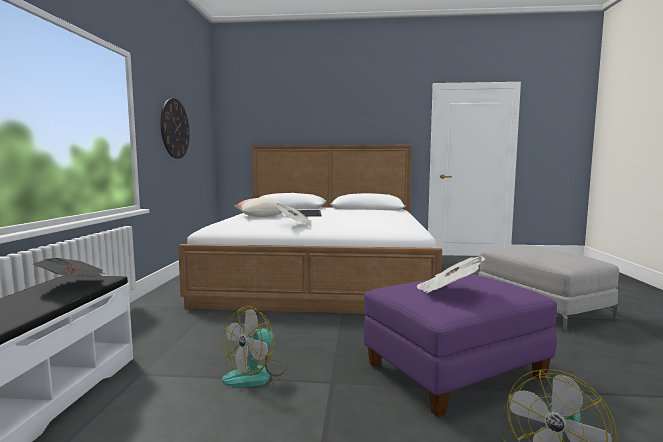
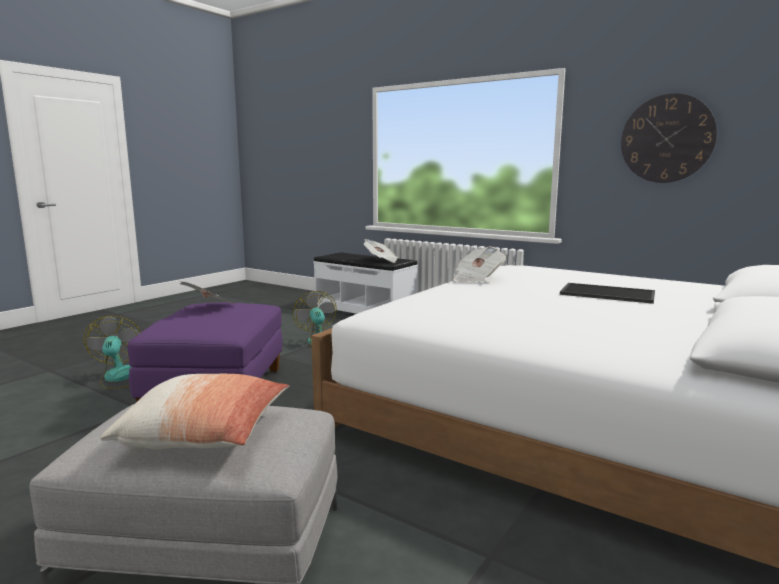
camera: 120 degrees right, 5 degrees up
(260, 216) = (590, 277): pillow -> pillow (206, 433)

